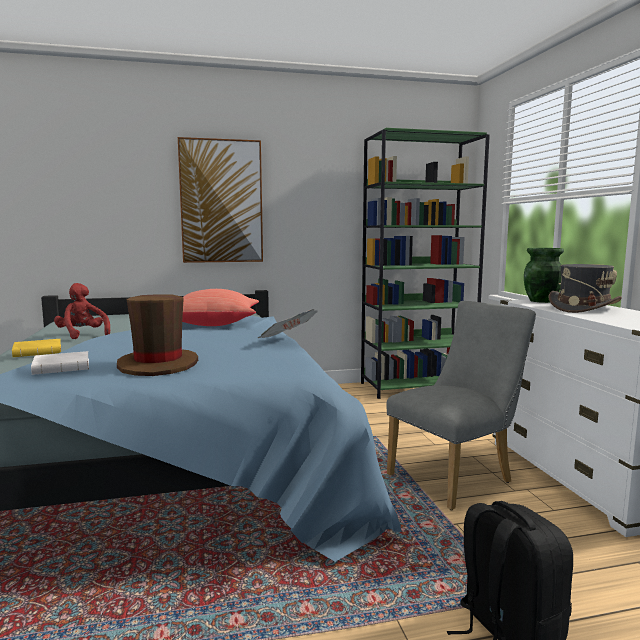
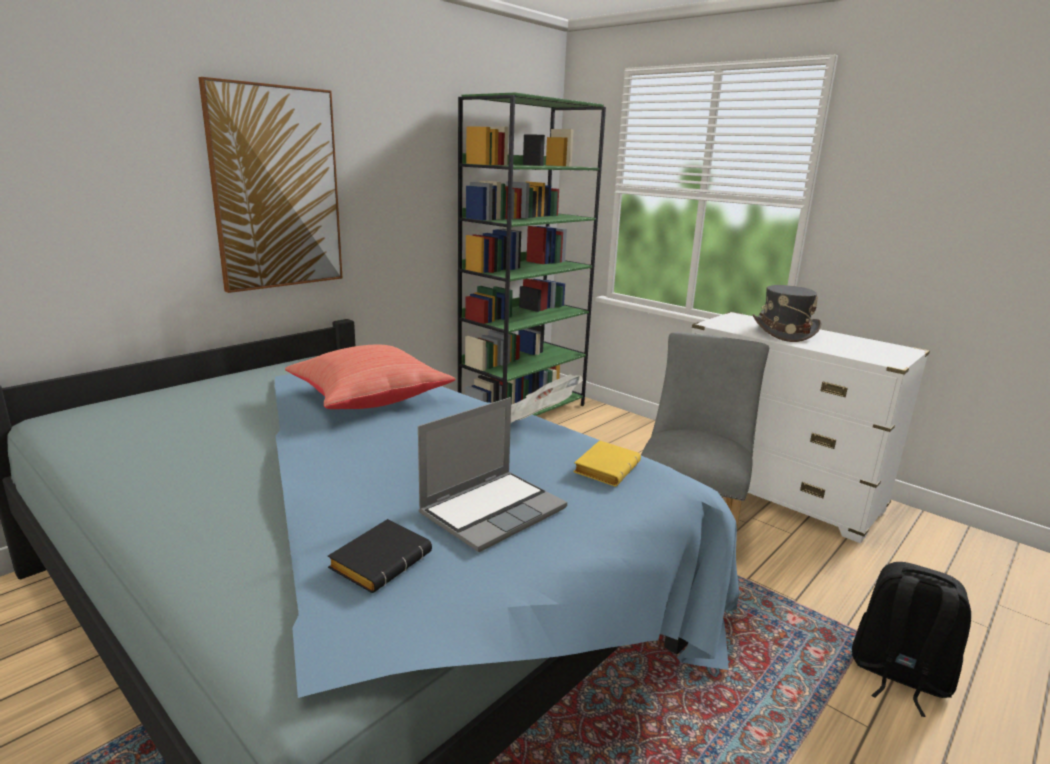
camera: 35 degrees left, 10 degrees up
(39, 352) = (216, 530): yellow book -> yellow book (605, 468)
(63, 368) = (381, 560): white book -> black book
(82, 335) = (198, 466): red plush toy -> none
(158, 365) = (493, 510): brown hat -> laptop
(541, 301) = (727, 321): green vase -> none

